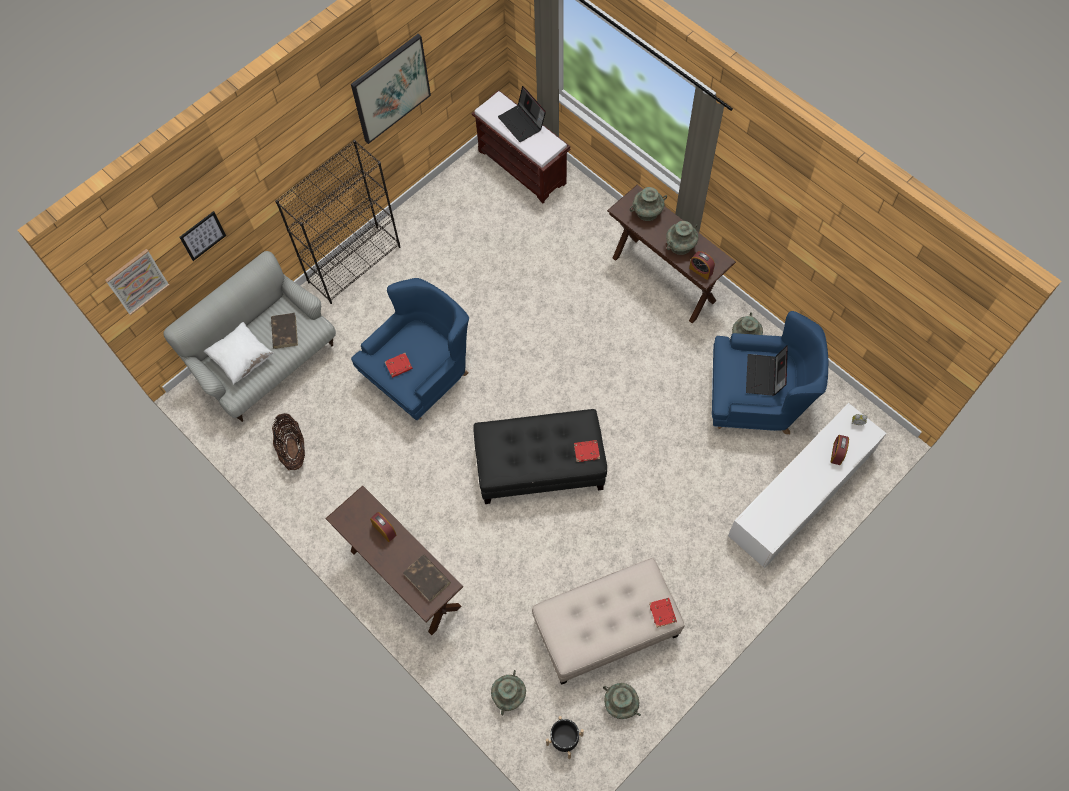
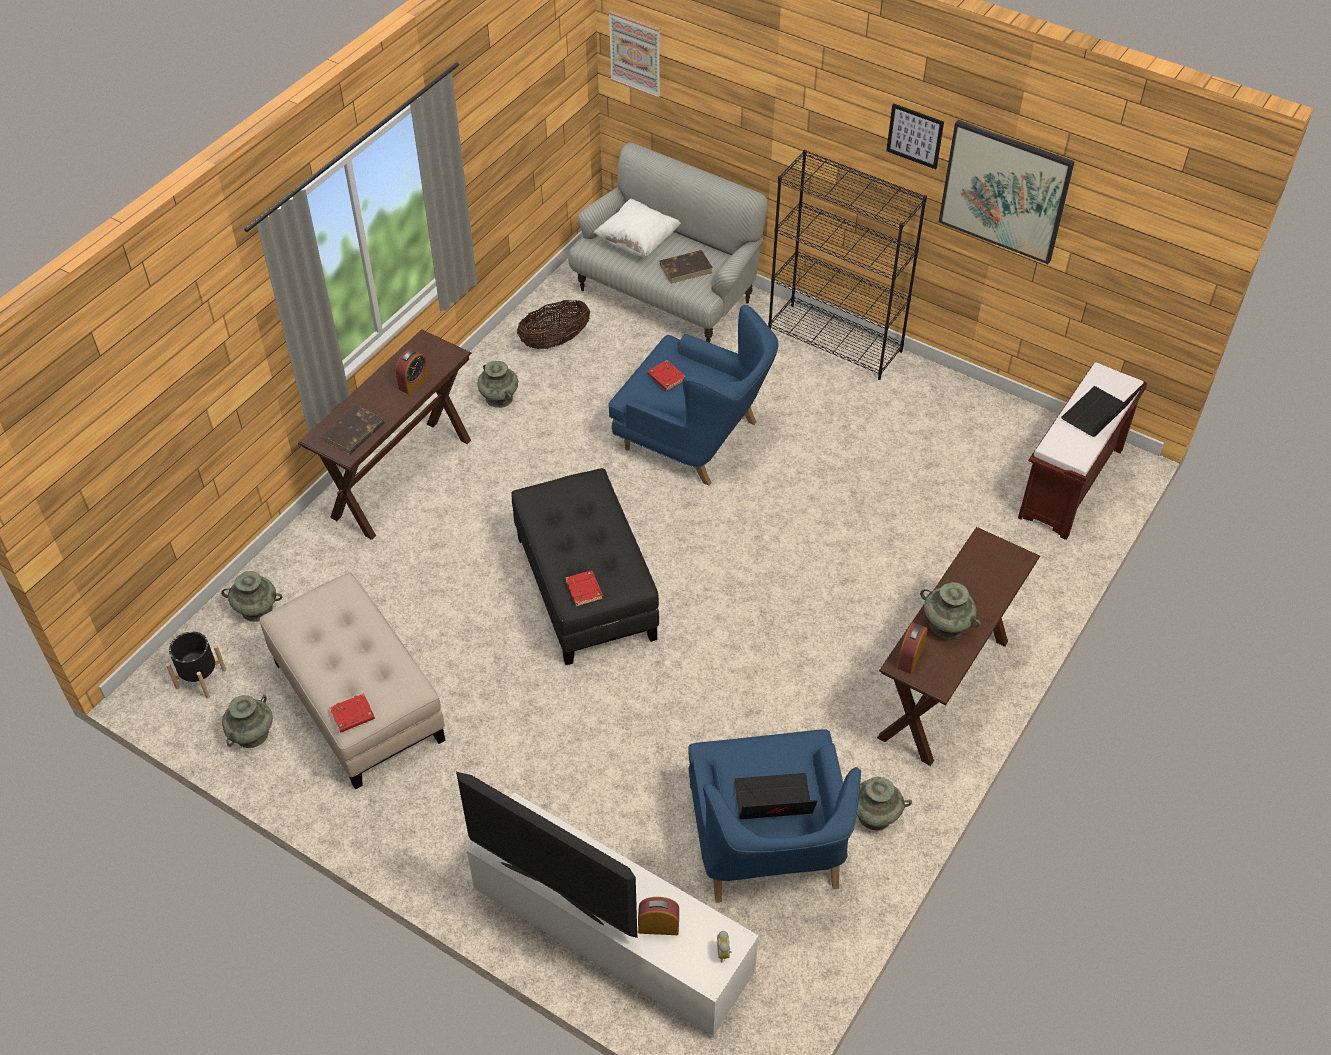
camera: 75 degrees right, 15 degrees down
(202, 235) = (716, 89): picture -> picture (915, 136)
(647, 212) = (991, 574): turquoise vase -> turquoise vase (499, 398)
(807, 507) = (552, 891): none -> television

